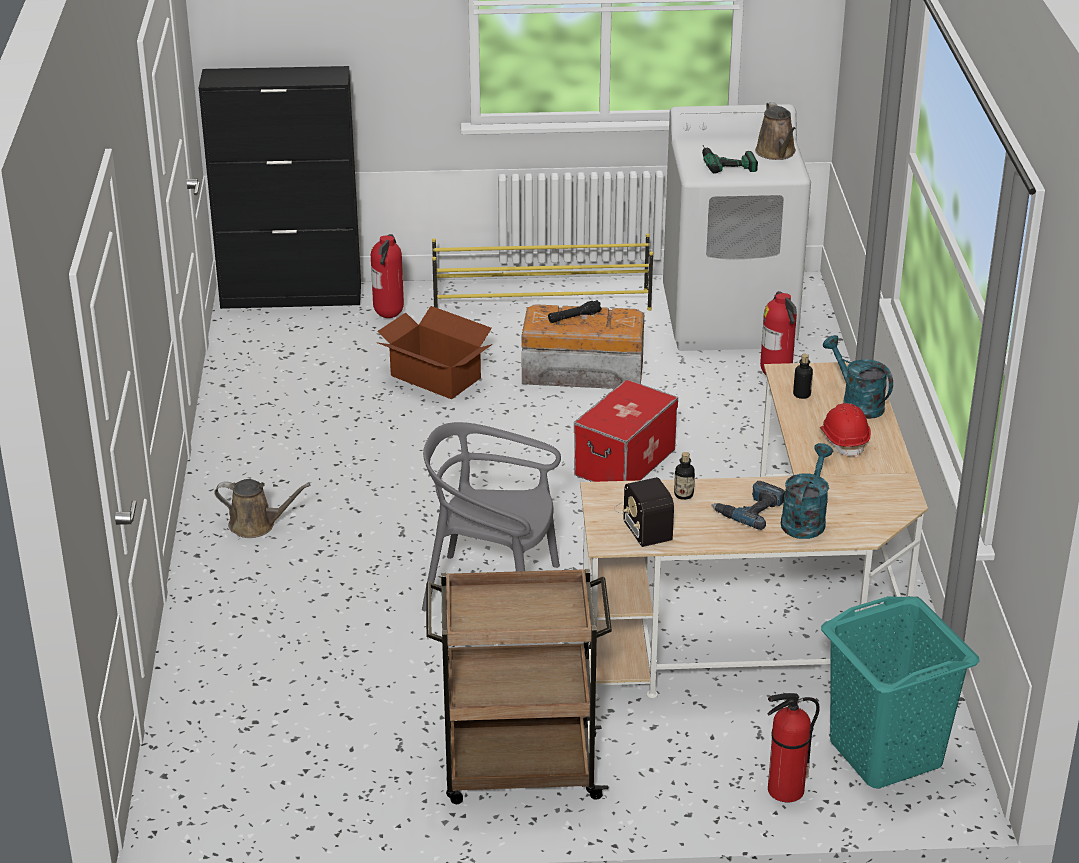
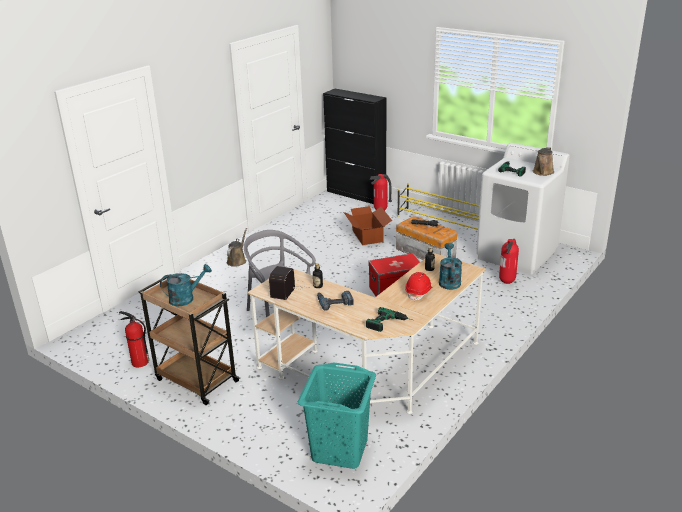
camera: 40 degrees right, 5 degrees down
(256, 525) = (237, 261): brown watering can -> brown watering can turned 120 degrees counterclockwise
(785, 790) = (277, 441): fire extinguisher -> fire extinguisher (139, 362)
(805, 519) = (351, 315): turquoise watering can -> turquoise watering can (186, 298)
(879, 508) = (390, 324): none -> power drill

